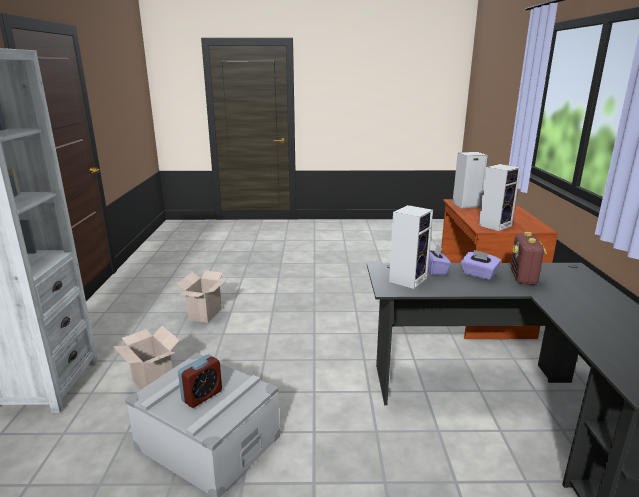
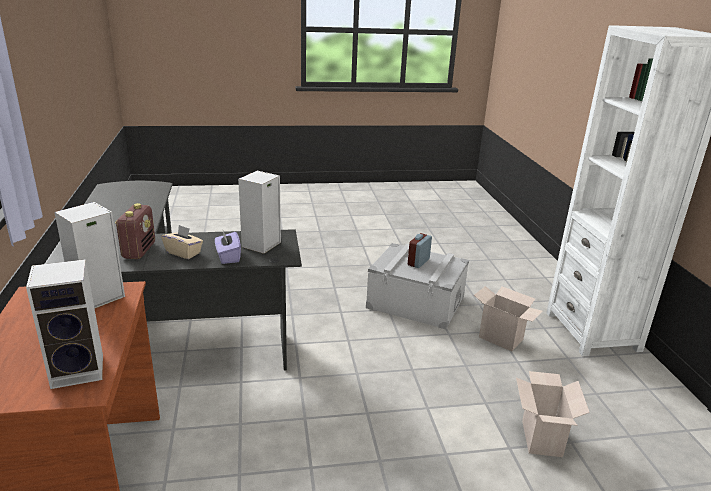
camera: 170 degrees right, 5 degrees up
(478, 275) = (184, 253): purple tissue box -> beige tissue box

